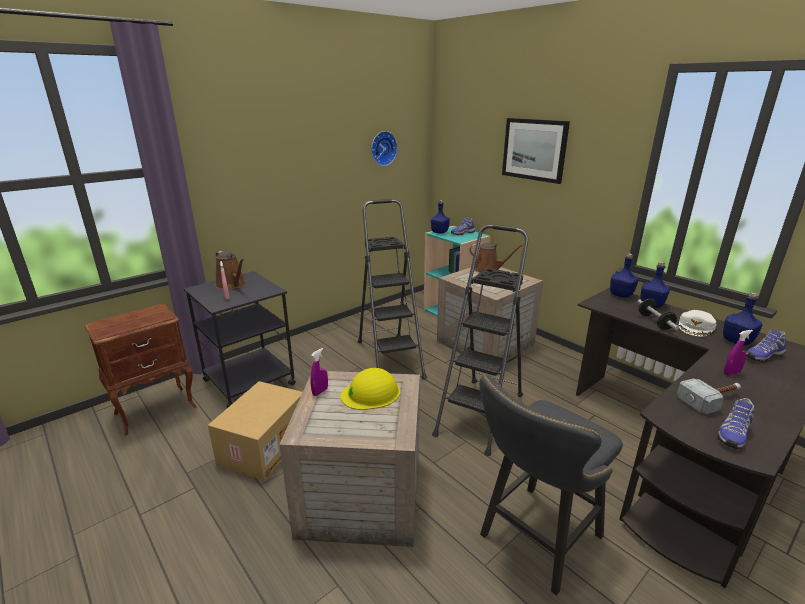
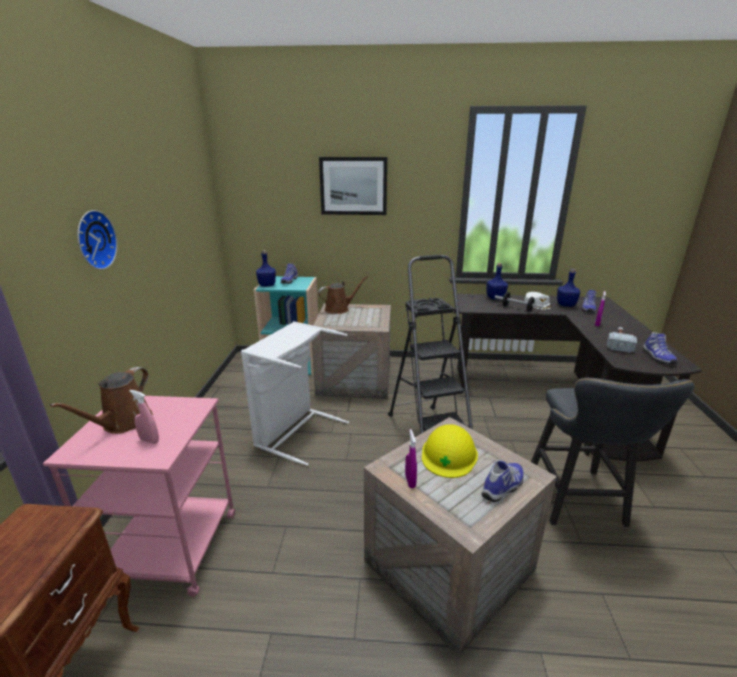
camera: 45 degrees left, 0 degrees up
(232, 285) = (123, 423): brown watering can -> brown watering can turned 105 degrees clockwise
(250, 381) = (172, 546): black cart -> pink cart
(263, 446) = (298, 600): cardboard box -> none
(364, 431) = (503, 487): none -> shoe
(382, 148) = (184, 200): wall clock -> wall clock (93, 240)
(389, 357) = (295, 431): step ladder -> white laundry basket
(621, 295) = (470, 297): blue bottle -> none

